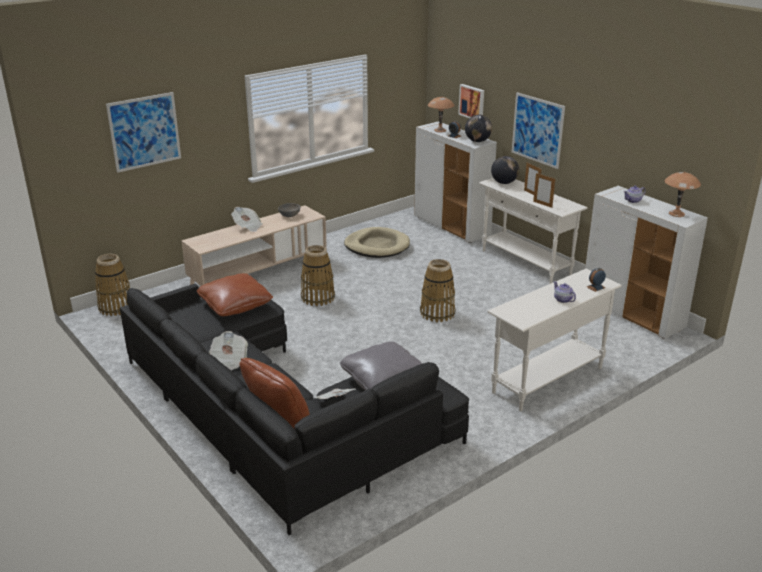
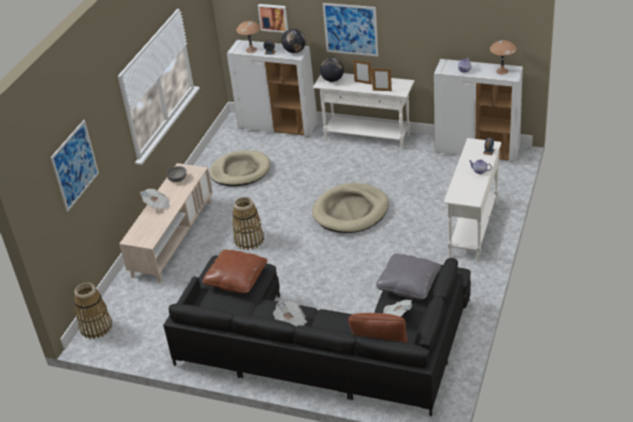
camera: 30 degrees left, 10 degrees up
(437, 313) = (351, 211): basket -> beige dog bed

